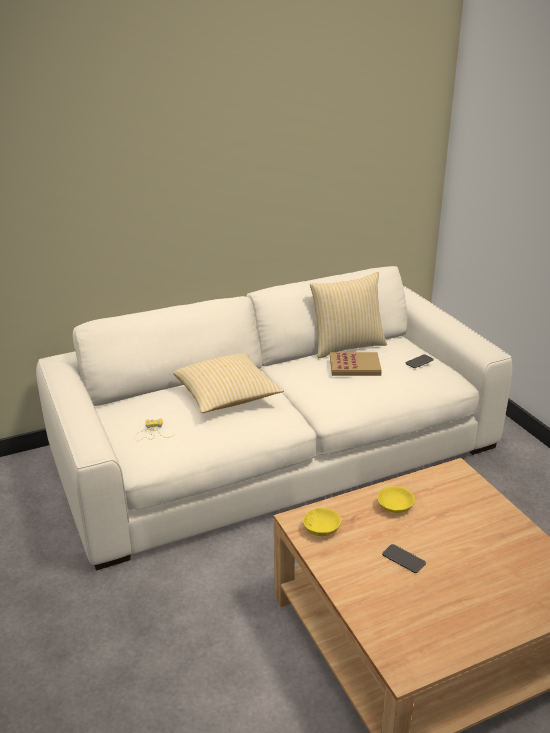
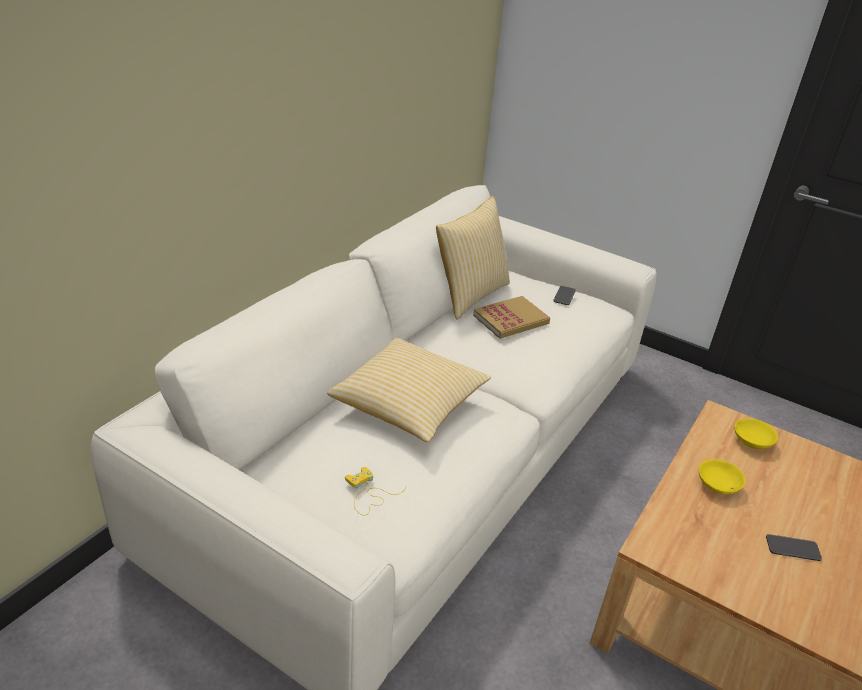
camera: 35 degrees left, 5 degrees up
(322, 530) = (686, 548): yellow bowl -> yellow bowl (753, 442)

